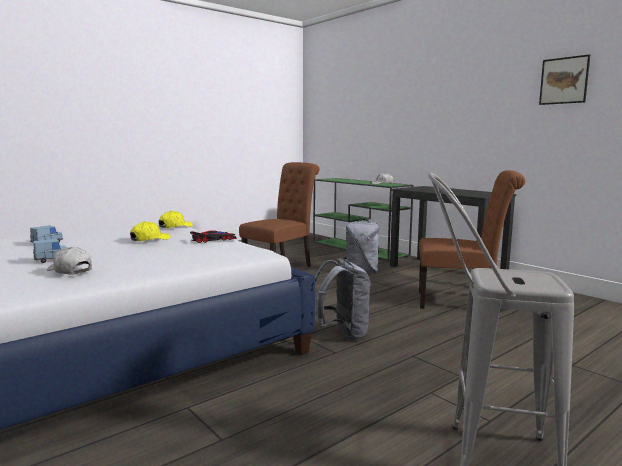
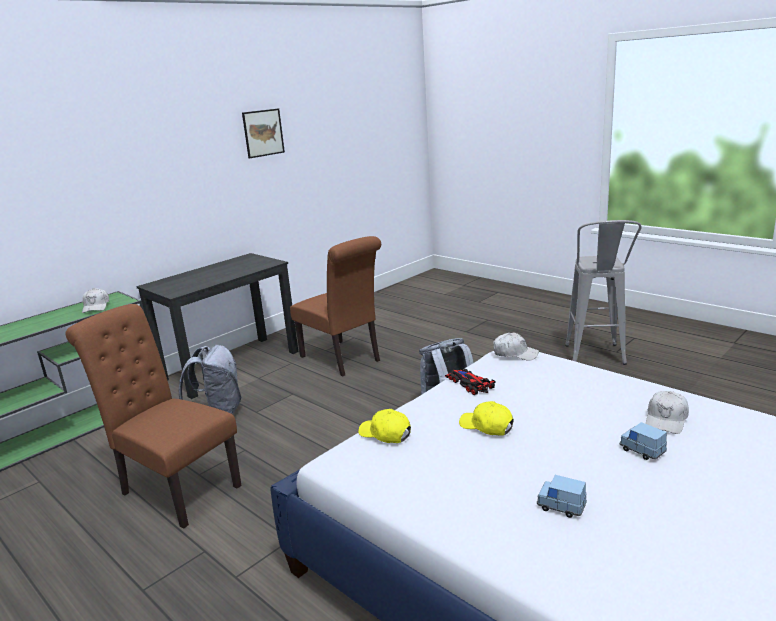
camera: 95 degrees left, 10 degrees up
(250, 250) = (515, 354): none -> white cap
(461, 302) = (343, 359): brown chair -> brown chair turned 135 degrees clockwise

